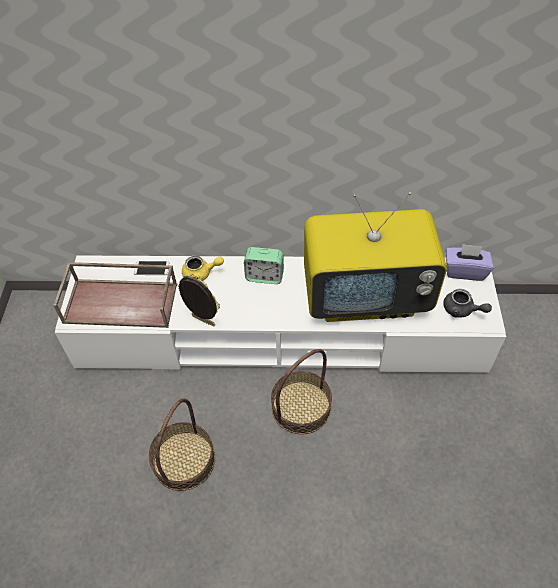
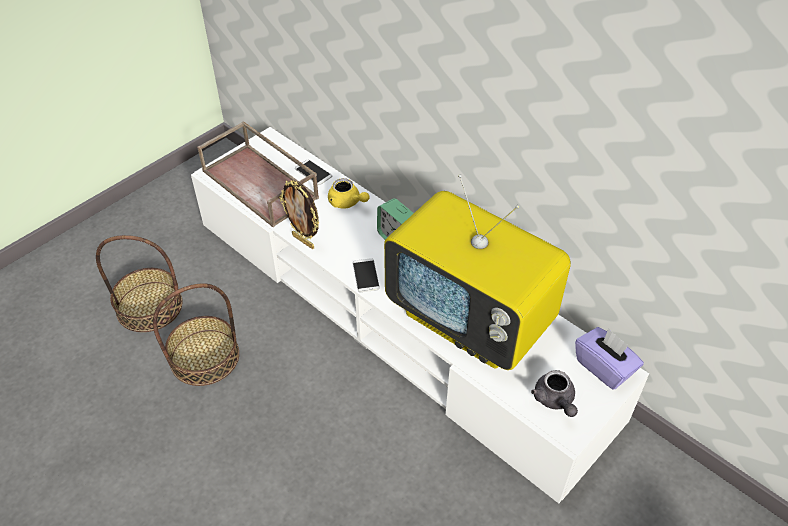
camera: 40 degrees right, 5 degrees down
(202, 321) = (304, 241): picture frame -> picture frame turned 150 degrees clockwise
(271, 315) = (366, 275): none -> phone
(301, 407) = (342, 391): basket -> basket (149, 307)

